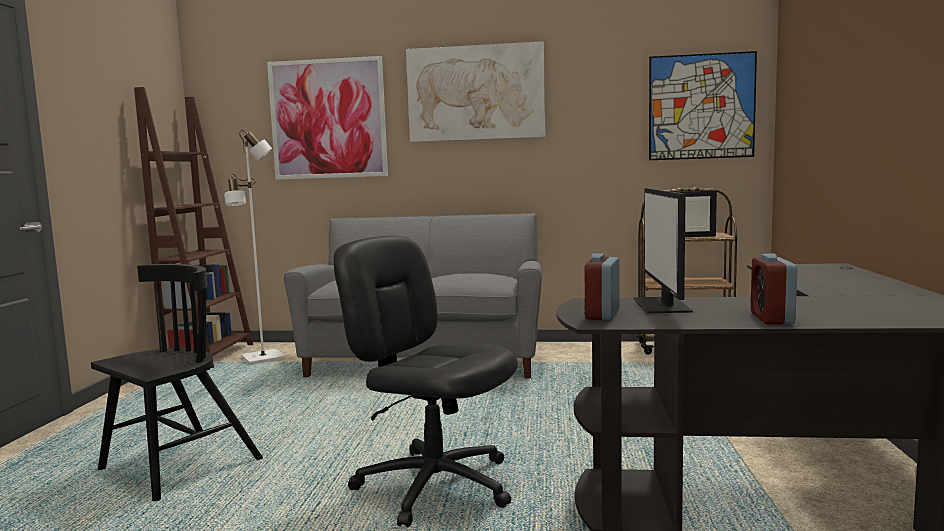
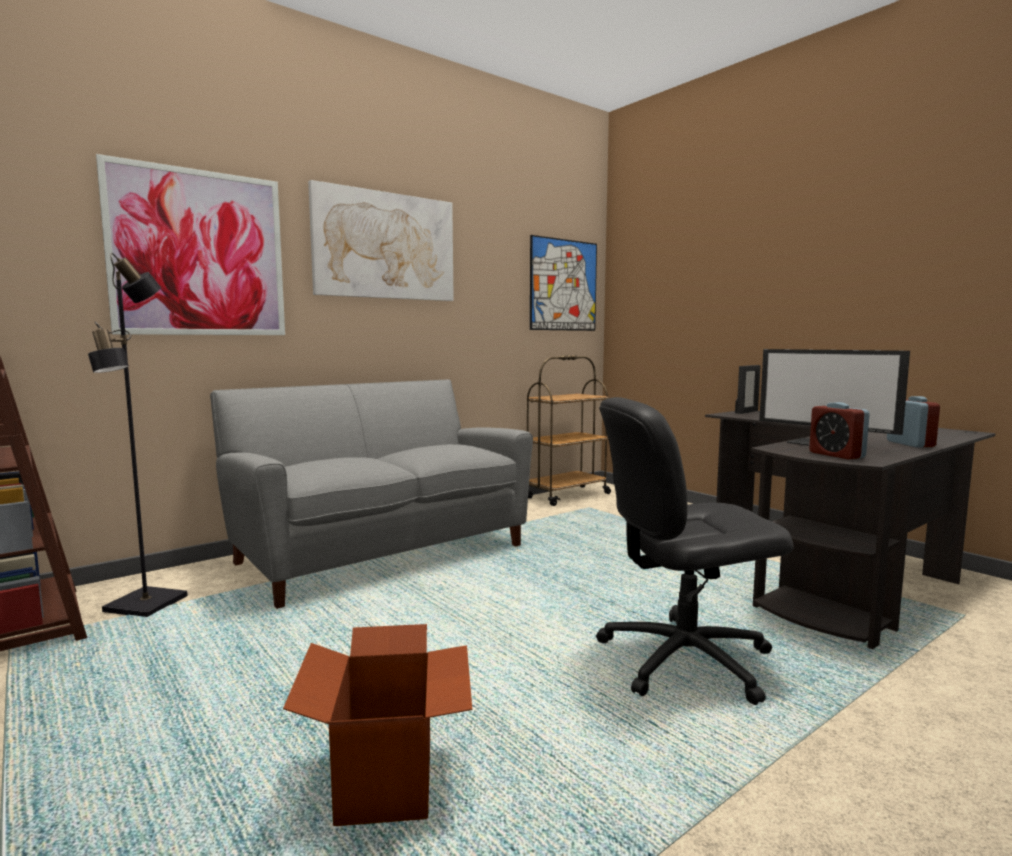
camera: 45 degrees left, 0 degrees up
(173, 467) = (388, 778): black chair -> cardboard box
(263, 358) = (145, 603): white floor lamp -> black floor lamp
(696, 236) = (581, 397): picture frame -> picture frame (746, 412)
(772, 318) = (910, 444): alarm clock -> alarm clock turned 150 degrees counterclockwise

